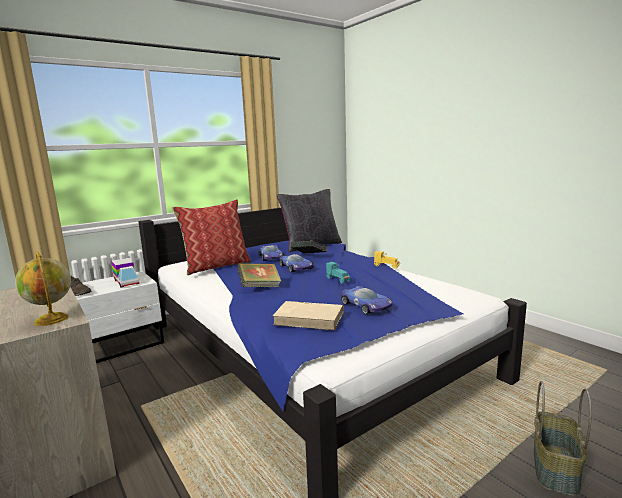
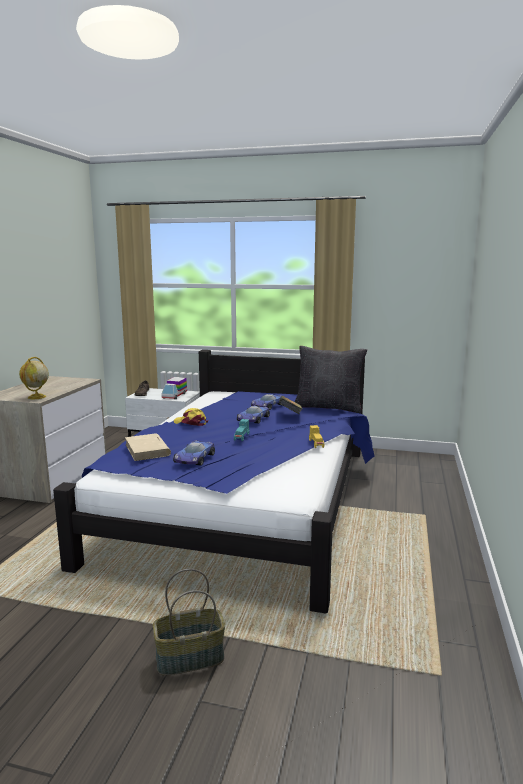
camera: 50 degrees right, 0 degrees up
(216, 266) = (222, 401): pillow -> none
(260, 287) = (191, 423): book -> yellow cap

